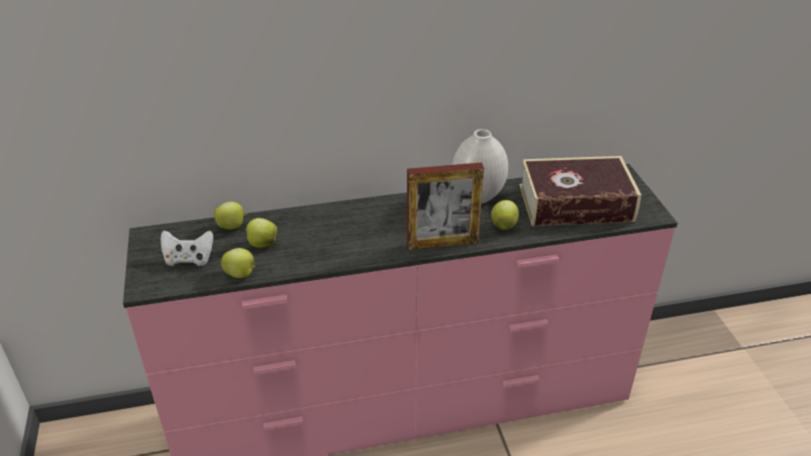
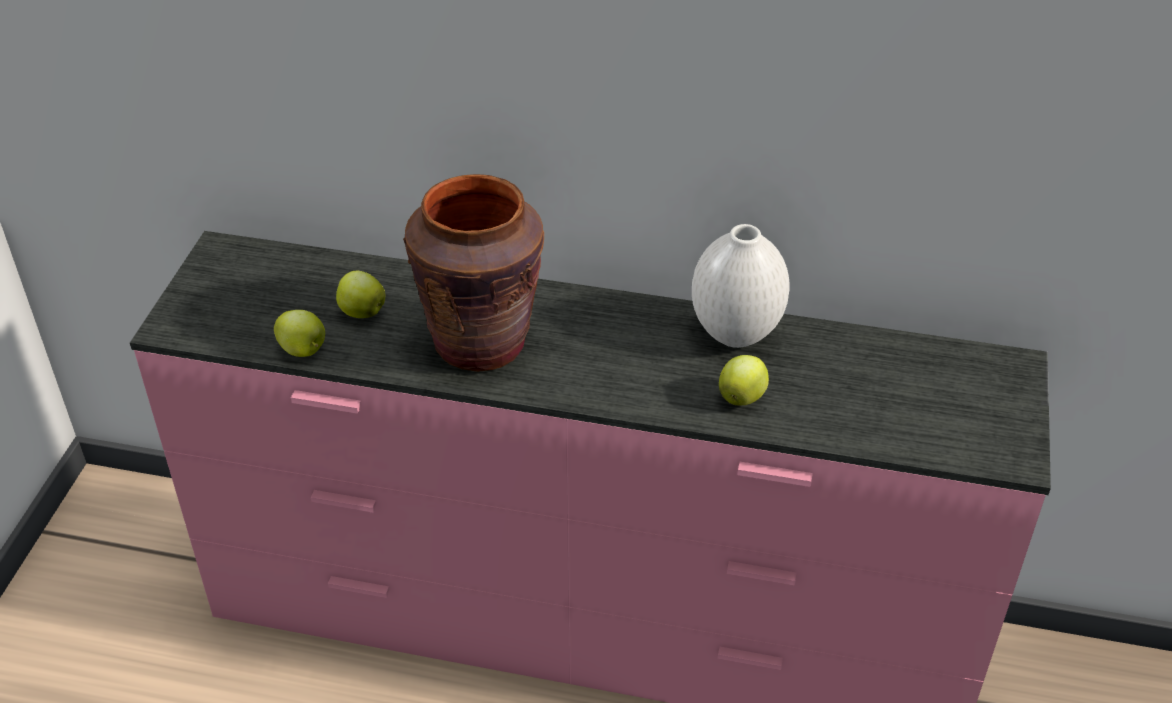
camera: 25 degrees right, 5 degrees up
(189, 259) = (250, 304): white game controller -> none
(232, 226) = (339, 271): apple -> none
(344, 240) = (481, 342): none -> brown vase
(442, 243) = (623, 396): picture frame -> none
(575, 203) = (892, 396): book -> none

